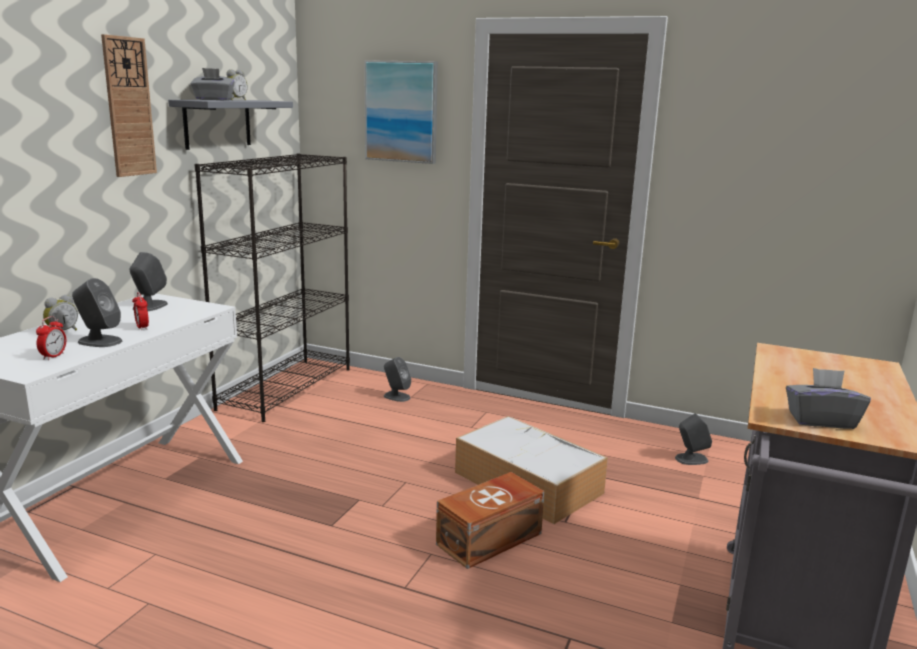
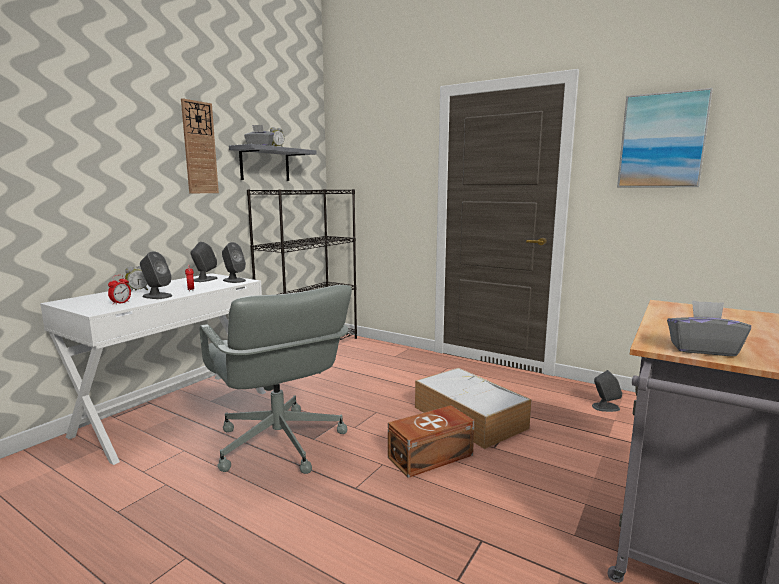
camera: 10 degrees right, 5 degrees down
(286, 535) = (279, 444): none -> grey office chair
(396, 396) = (385, 355): grey speaker -> grey speaker (234, 280)
(401, 112) = (391, 156): picture -> picture (662, 141)

